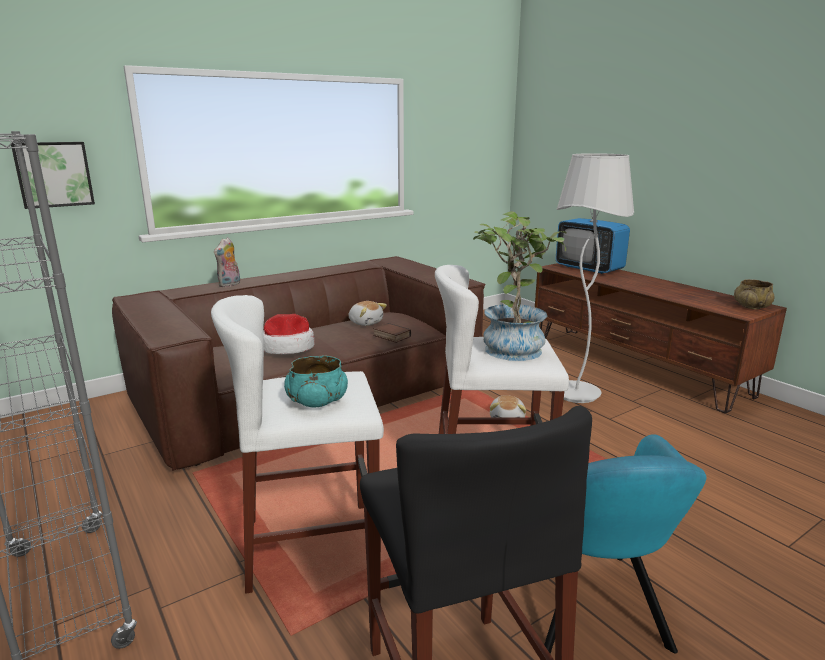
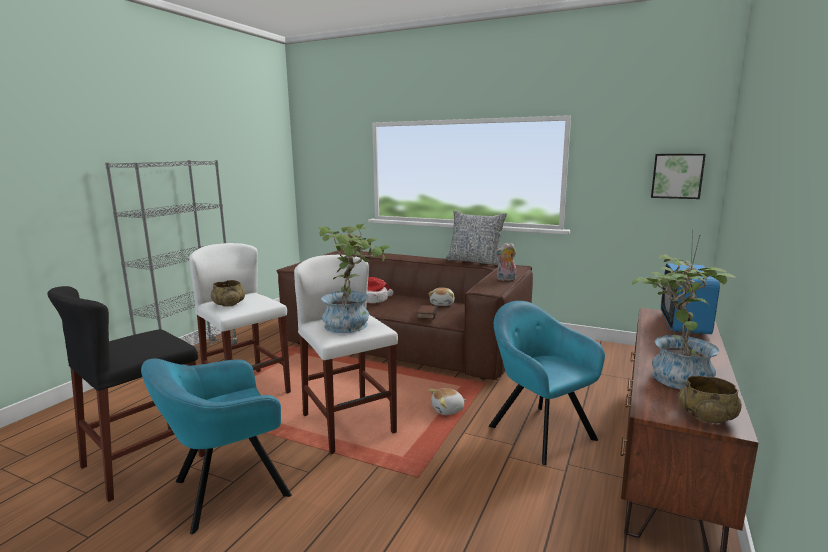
camera: 60 degrees right, 5 degrees down
(54, 174) = (337, 180): picture -> picture (677, 176)
(230, 285) = (391, 256): plush toy -> plush toy (506, 279)
(317, 401) = (229, 304): turquoise bowl -> beige bowl
(337, 265) = (475, 261): none -> pillow
(576, 394) = (538, 430): white floor lamp -> turquoise armchair
(682, 295) = (673, 375): none -> potted plant

